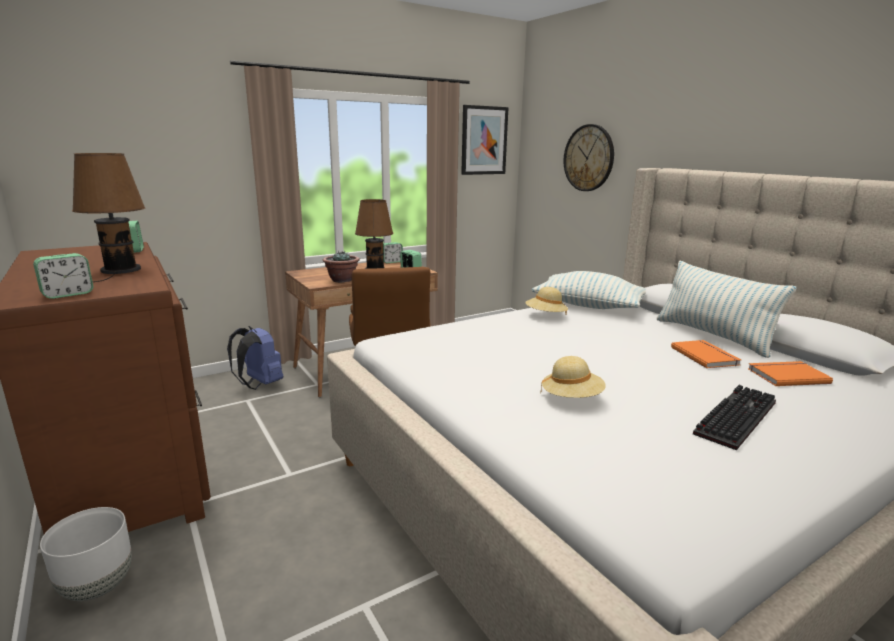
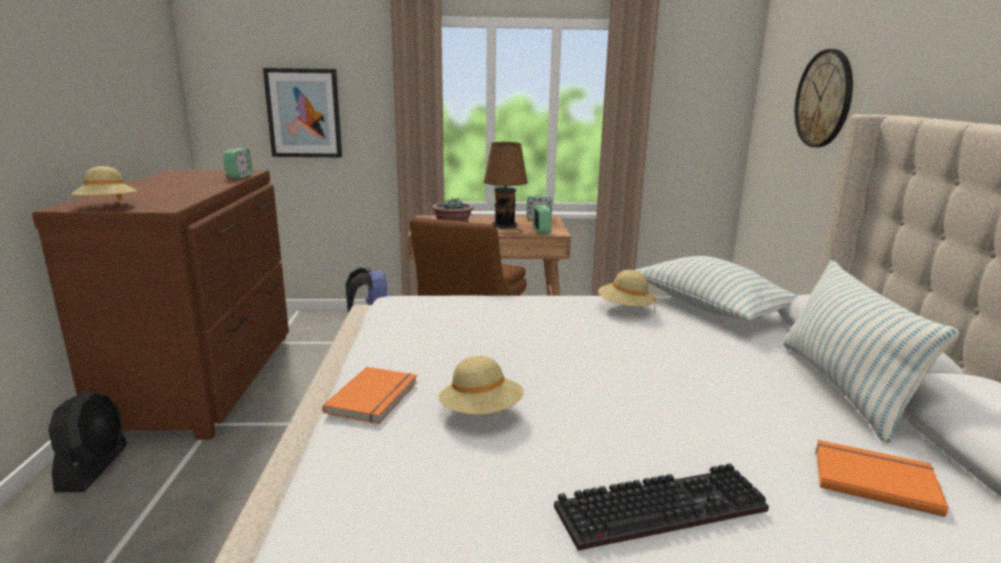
camera: 30 degrees right, 0 degrees up
(68, 294) = (107, 206): alarm clock -> beige hat
(97, 586) = (93, 467): white planter -> black fan
(117, 271) = (183, 192): brown table lamp -> none
(484, 140) = (698, 74): picture -> picture (304, 113)
(705, 356) = (774, 412): orange book -> orange book (375, 397)

